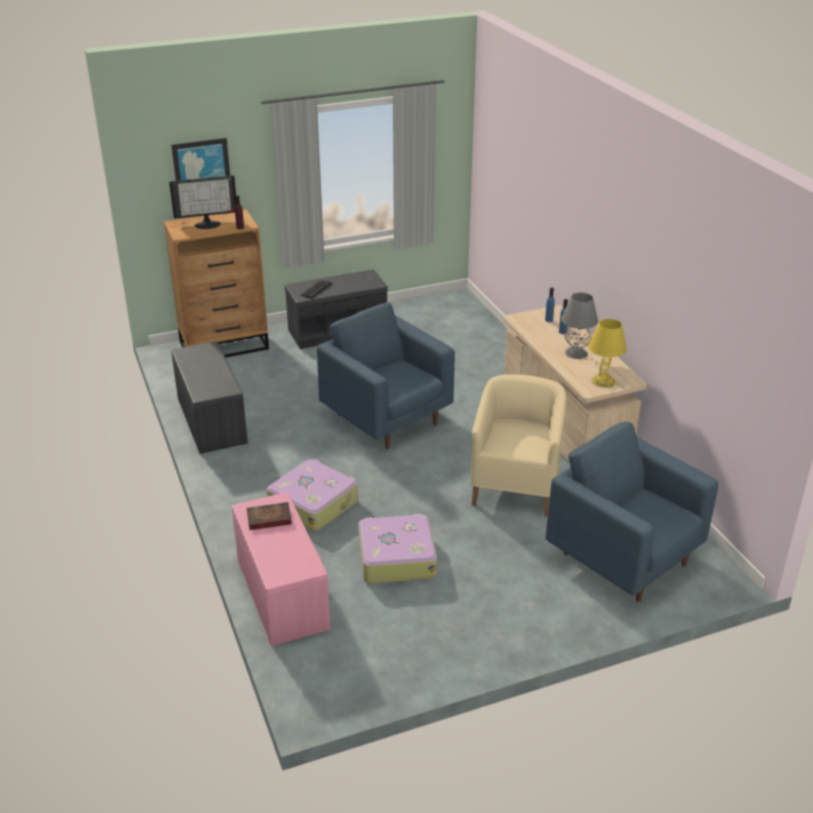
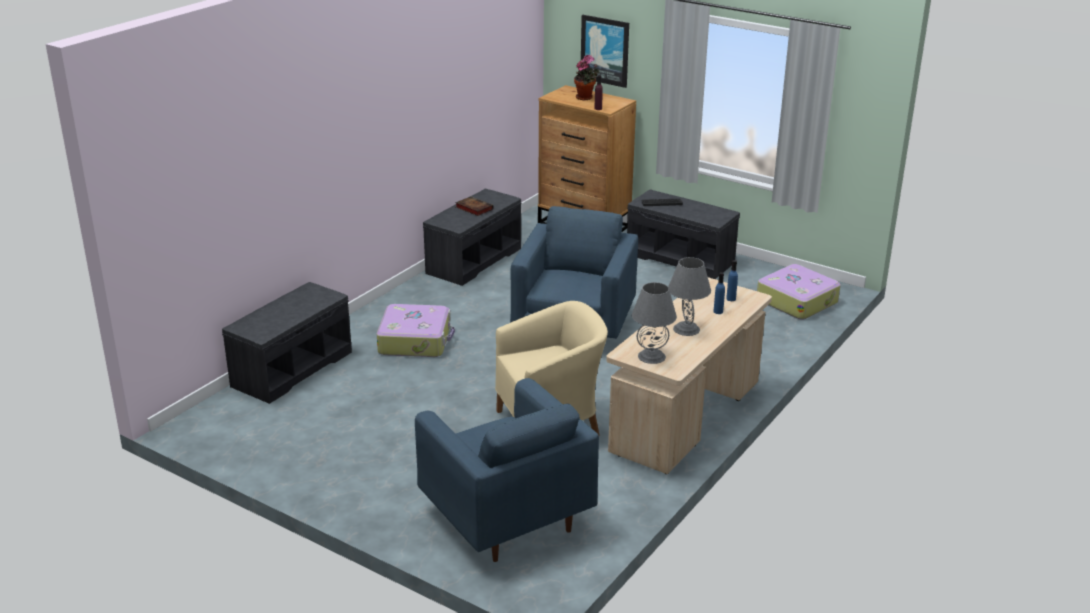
camera: 55 degrees right, 5 degrees down
(207, 224) = (585, 98): monitor -> potted plant
(268, 519) = (304, 299): book -> book (473, 208)
(280, 593) = (292, 368): pink bench -> grey bench
(396, 558) = (384, 400): suitcase -> suitcase (797, 301)
(603, 381) = (652, 356): yellow table lamp -> grey table lamp
(624, 559) = (505, 517): blue armchair -> blue armchair turned 135 degrees clockwise

